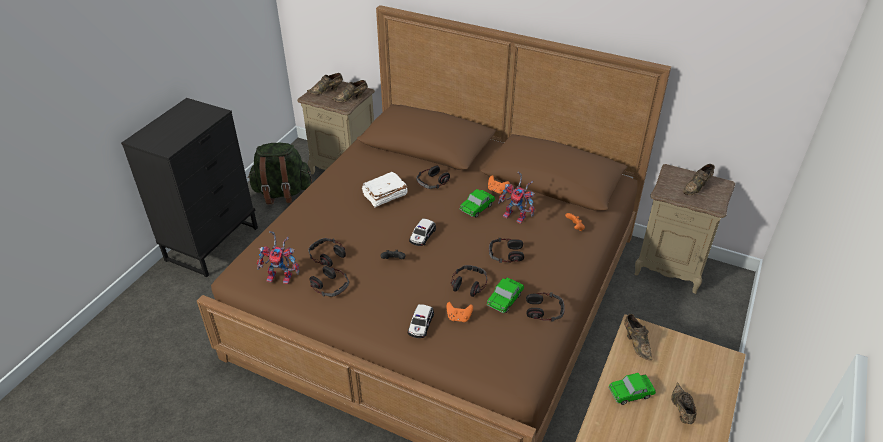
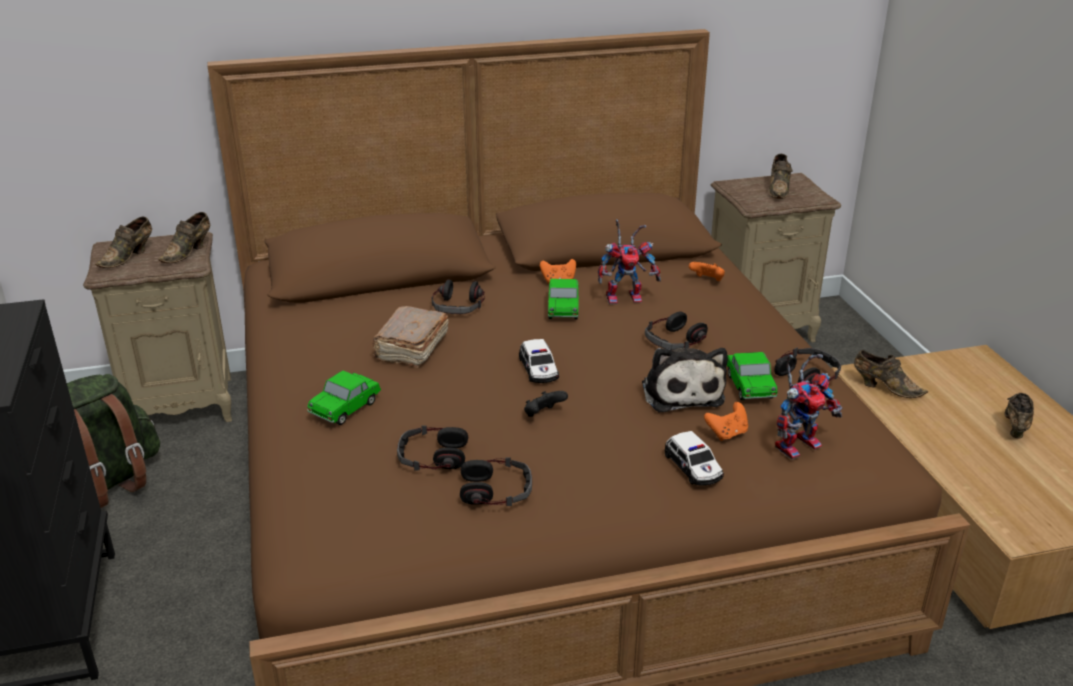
camera: 40 degrees left, 10 degrees down
(282, 277) = (399, 520): toy robot -> toy robot (798, 443)
(384, 195) = (411, 349): white book -> brown book
(469, 284) = (681, 391): headphones -> plush toy
(630, 393) = (952, 438): toy car -> toy car (345, 408)
(681, 410) = (1015, 426): brown shoe -> brown shoe turned 60 degrees clockwise

